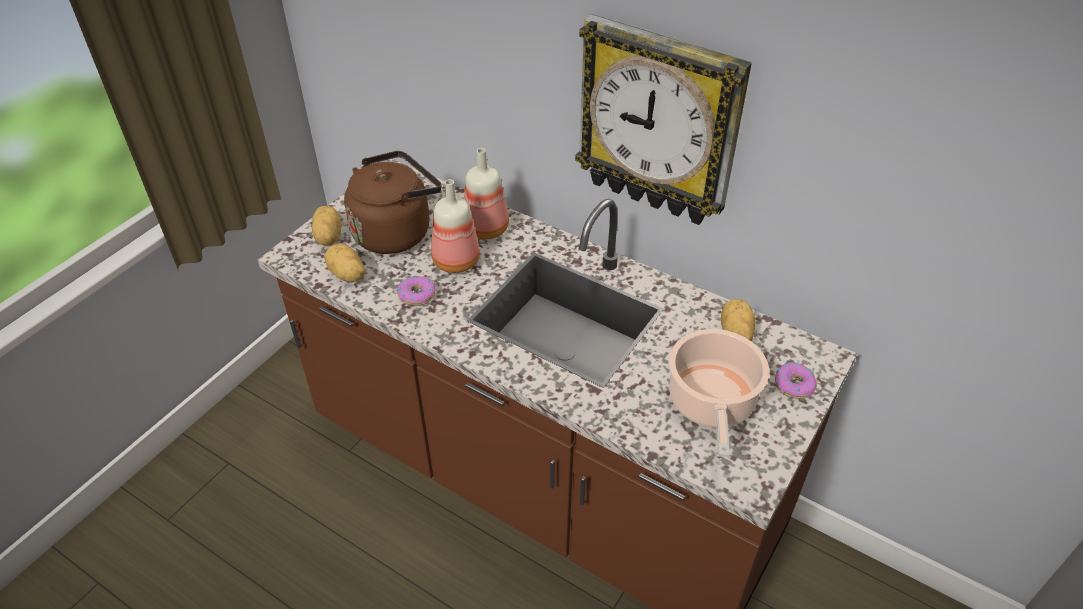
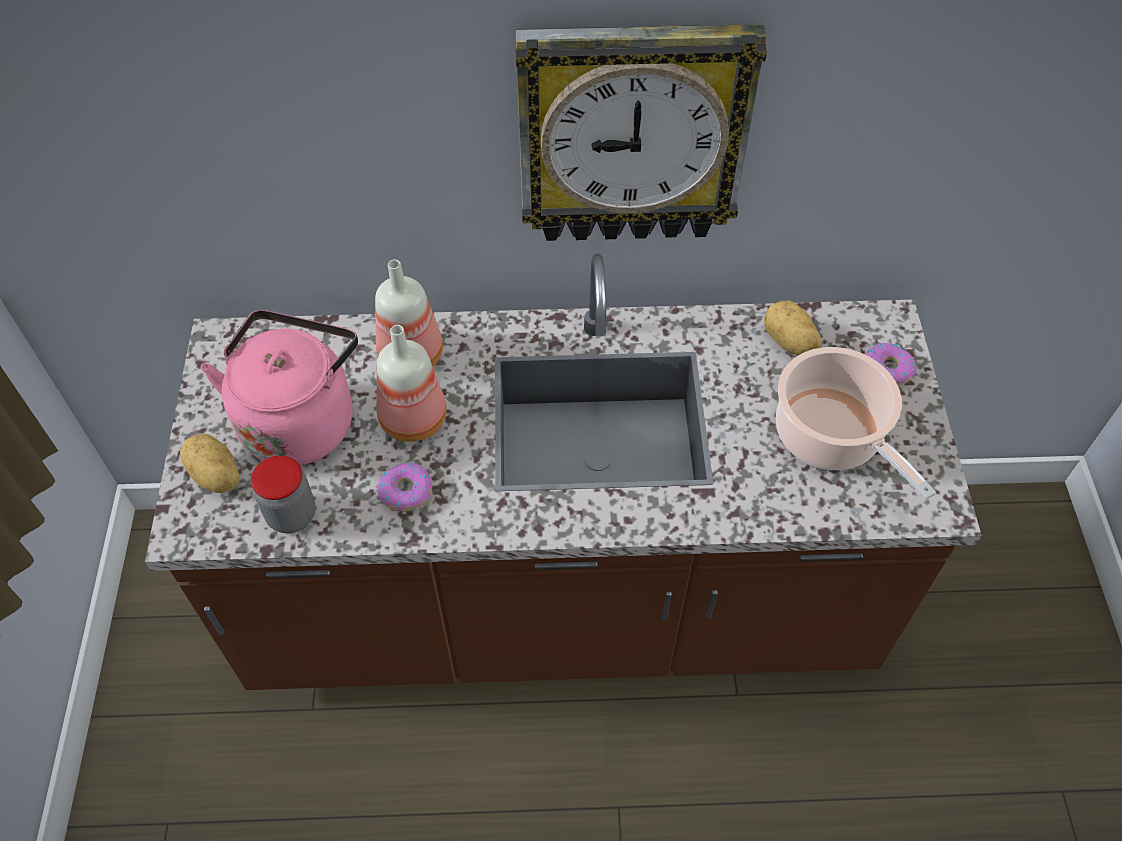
camera: 35 degrees left, 10 degrees up
(347, 275) = (291, 515): potato -> jar
(396, 231) = (300, 419): brown kettle -> pink kettle

